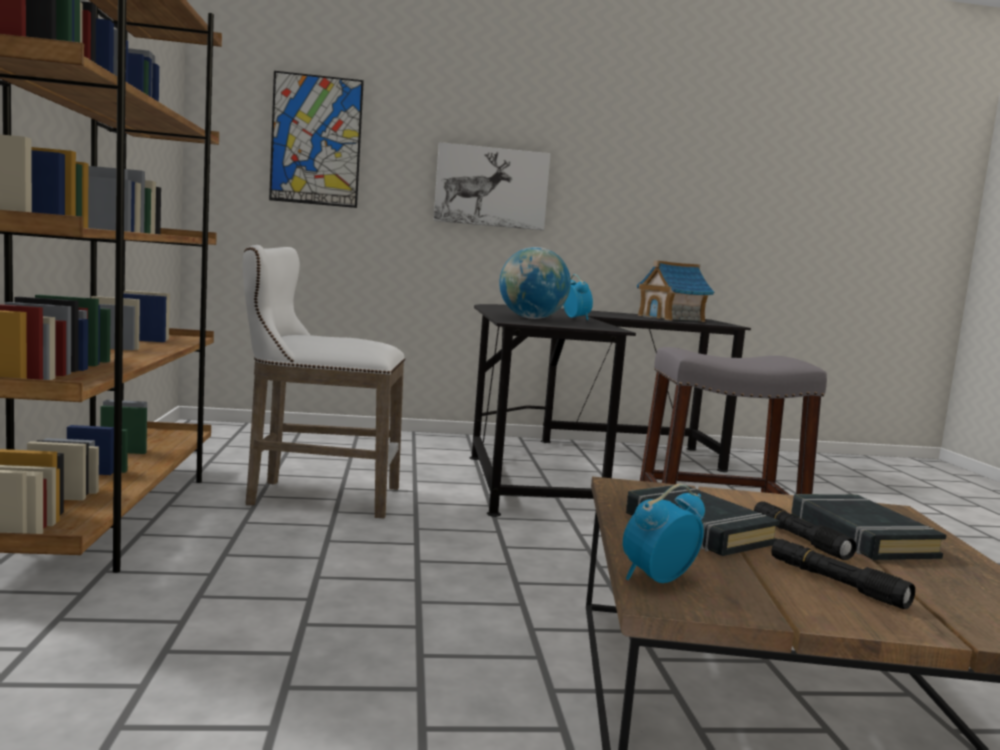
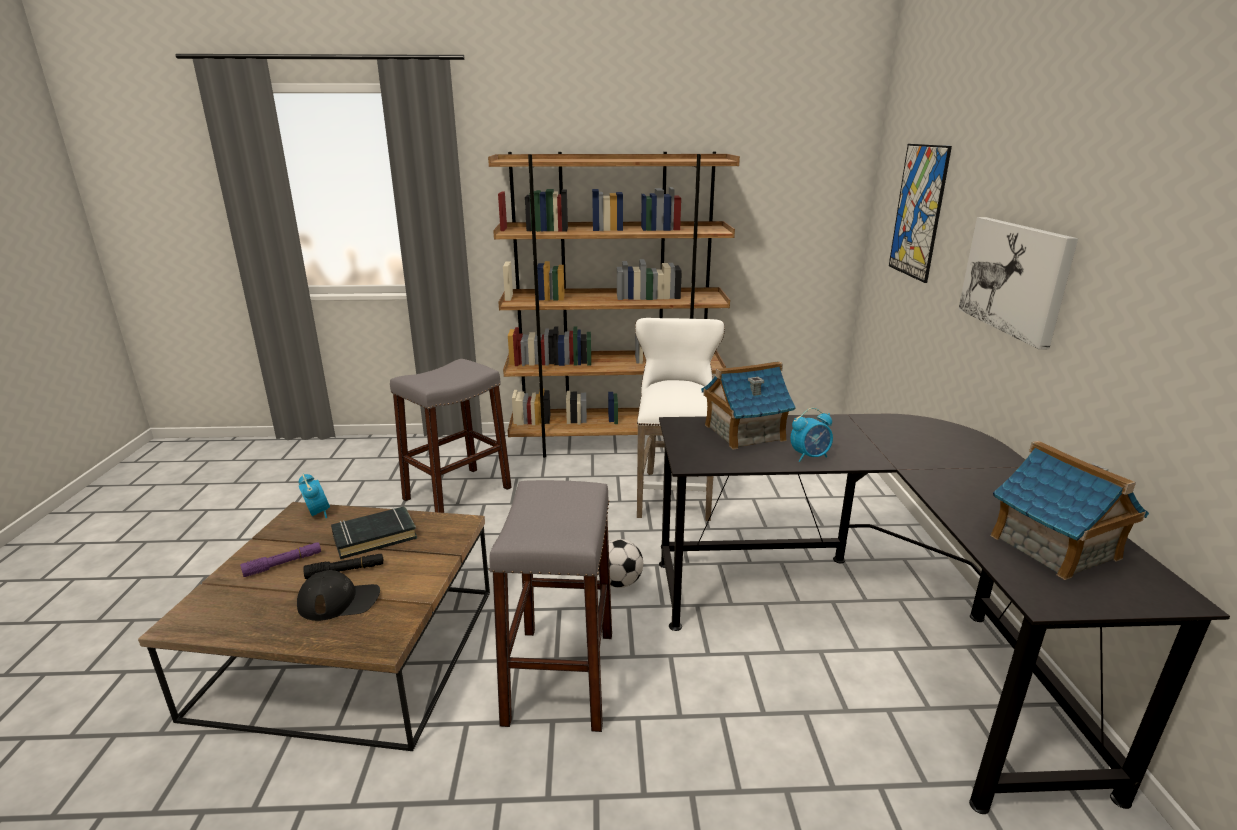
camera: 95 degrees right, 15 degrees up
(241, 655) = (458, 493): none -> grey stool
(531, 318) = (743, 432): globe -> toy house
(535, 535) = (619, 582): none -> football
(835, 583) = (283, 564): black flashlight -> purple flashlight
(860, 536) = (339, 601): black book -> black cap

